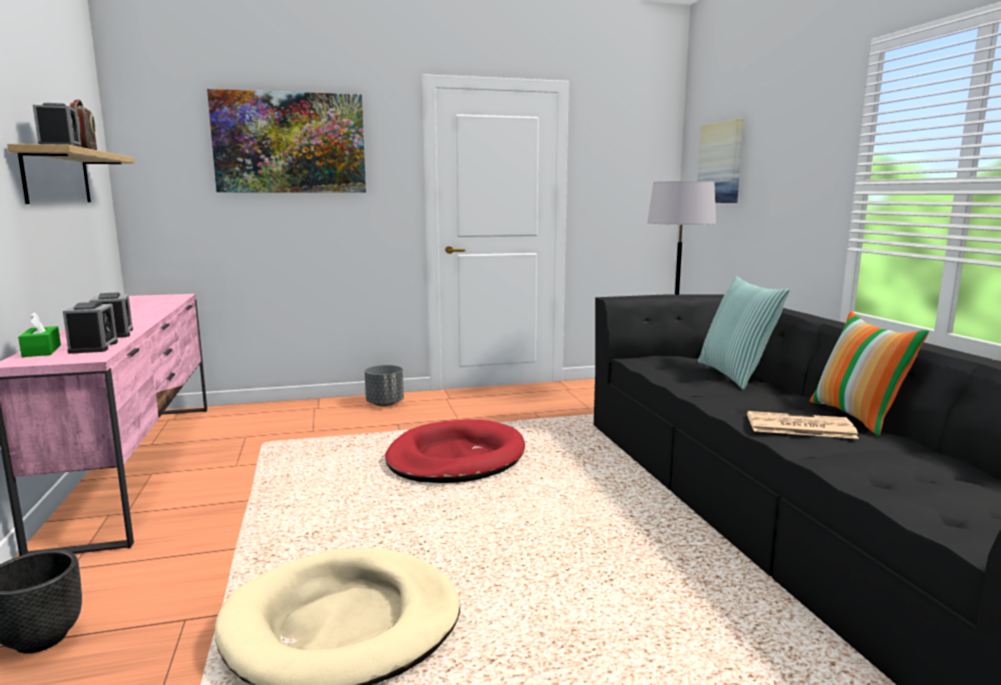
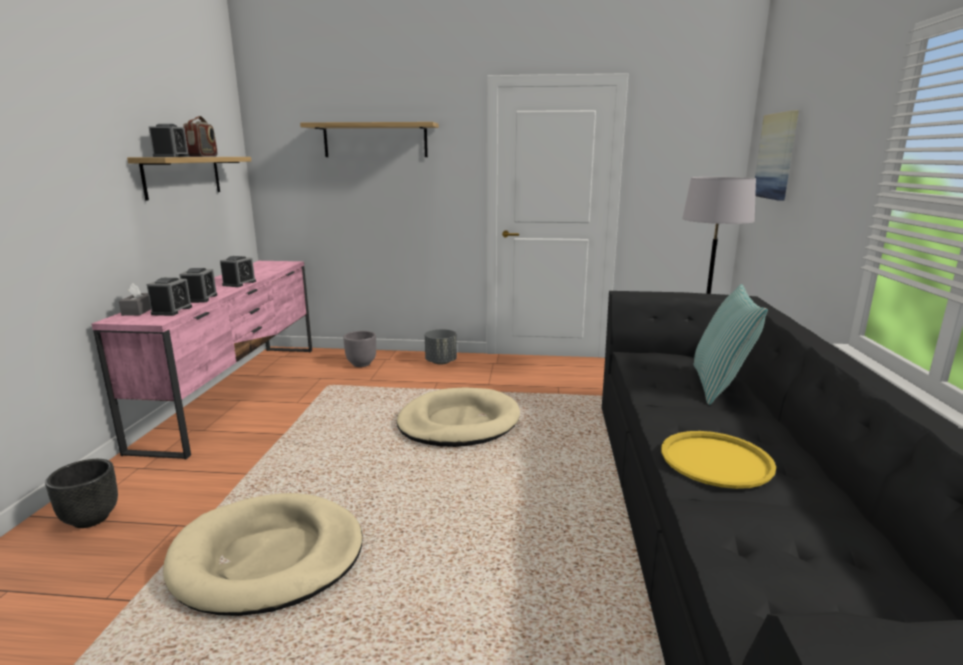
camera: 20 degrees right, 5 degrees up
(42, 351) = (139, 311): green tissue box -> grey tissue box
(144, 317) = (239, 283): none -> alarm clock
(286, 416) = (361, 364): none -> grey planter
(290, 143) = (375, 140): picture -> shelf
(455, 458) = (458, 422): red dog bed -> beige dog bed
(798, 426) = (716, 460): newspaper -> yellow tray
(857, 417) = (809, 457): pillow -> none

